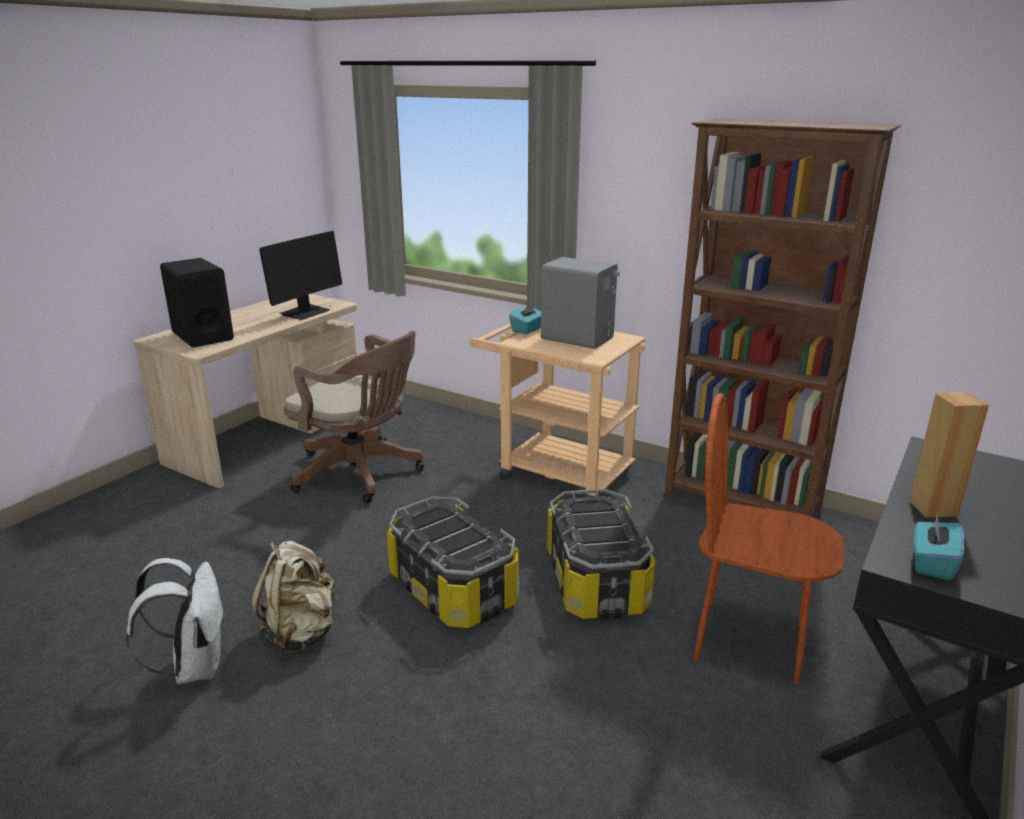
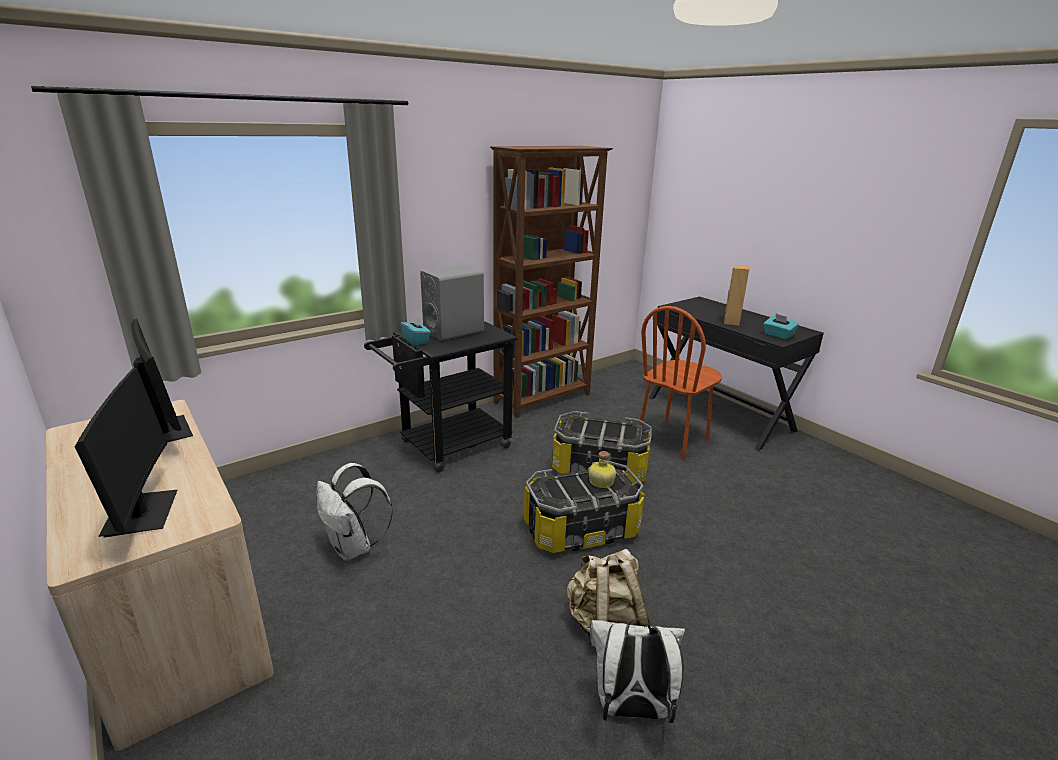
camera: 70 degrees left, 0 degrees up
(202, 336) = (141, 513): black speaker -> monitor
(362, 473) = (354, 548): brown office chair -> white backpack
(465, 543) = (600, 481): none -> bottle
(555, 471) = (447, 447): beige cart -> black cart

